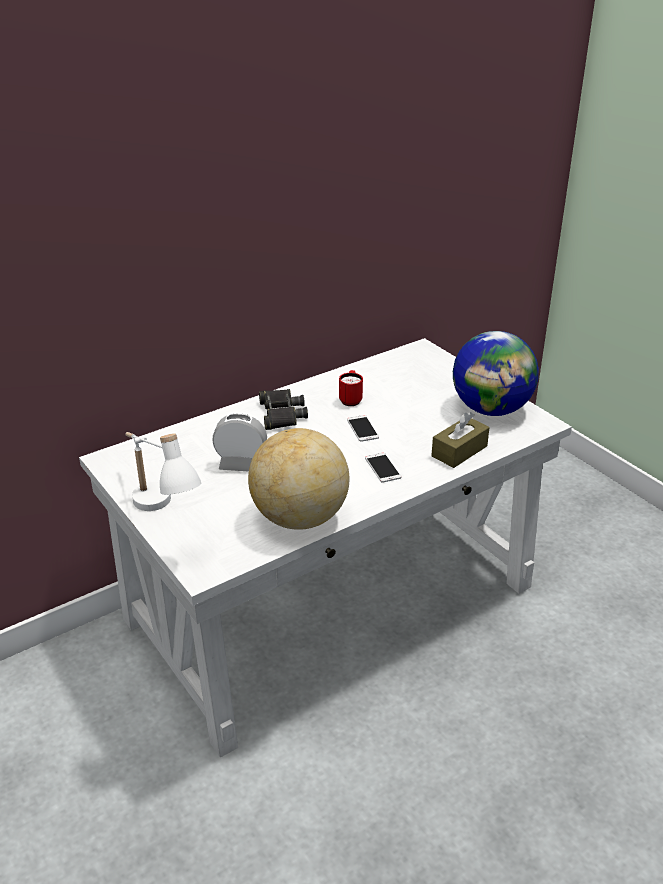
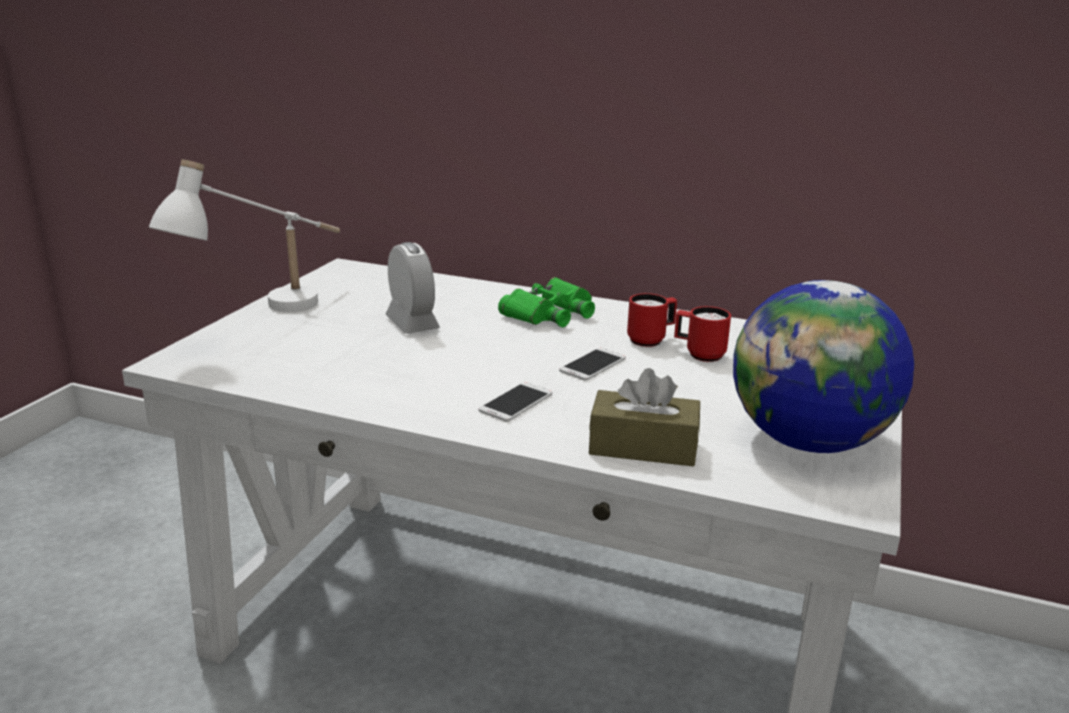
camera: 55 degrees right, 10 degrees down
(281, 414) = (550, 313): black binoculars -> green binoculars
(299, 518) = (333, 382): globe -> none
(382, 394) = (699, 354): none -> red mug

